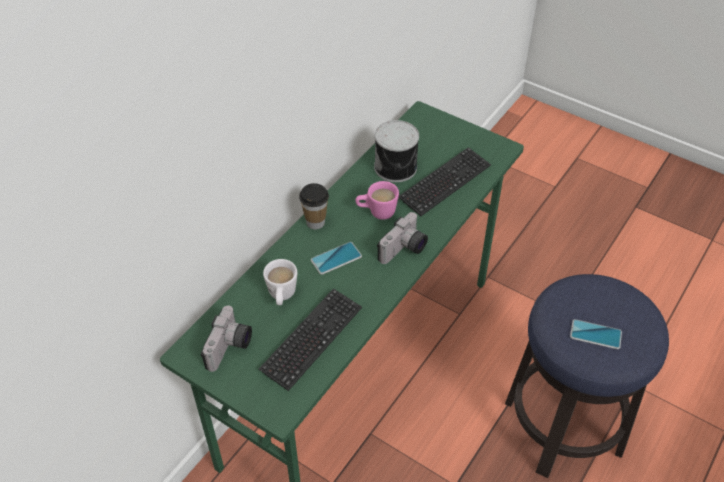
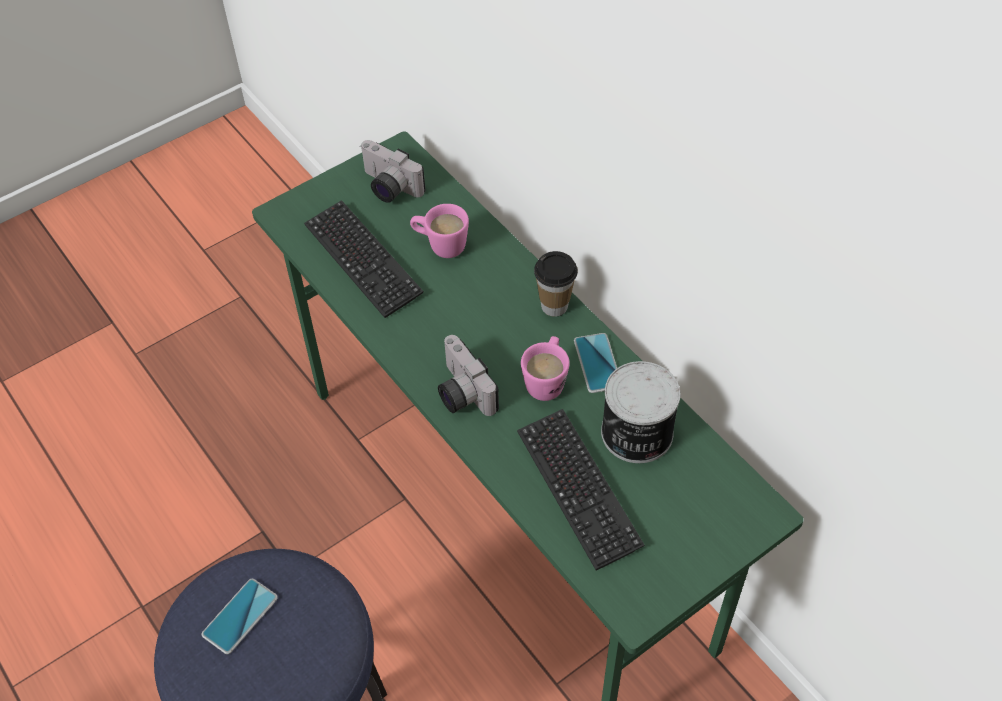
camera: 110 degrees right, 5 degrees up
(282, 297) = (440, 245): white mug -> pink mug
(336, 258) = (479, 313): phone -> phone (597, 363)

